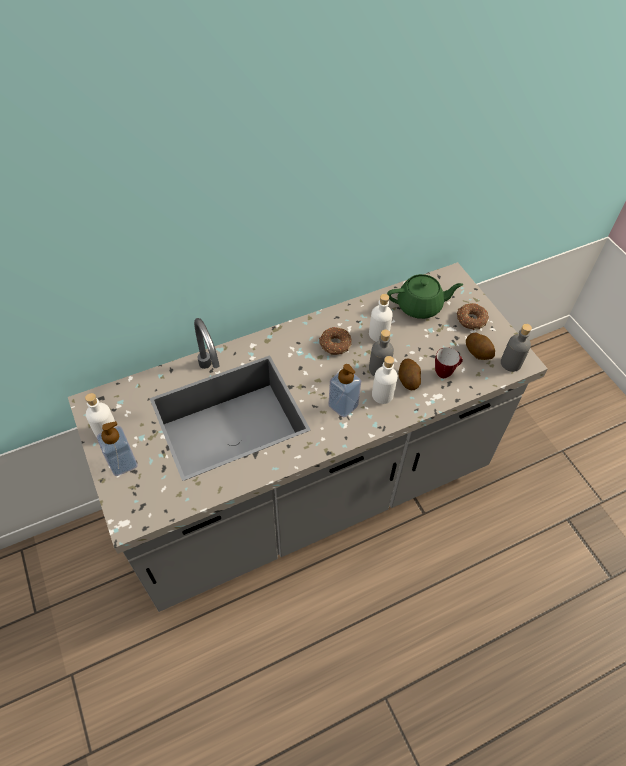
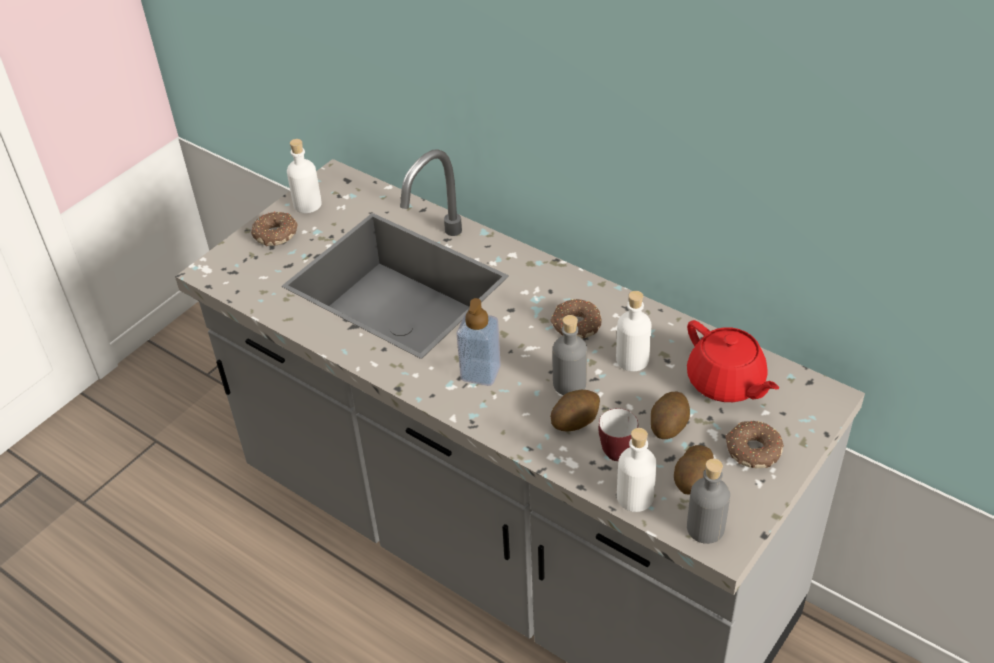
camera: 65 degrees right, 10 degrees down
(123, 463) = (276, 234): soap dispenser -> donut
(382, 395) = (527, 404): white bottle -> white bottle (635, 497)
(420, 306) = (726, 383): green teapot -> red teapot
(435, 343) = (668, 425): none -> potato

